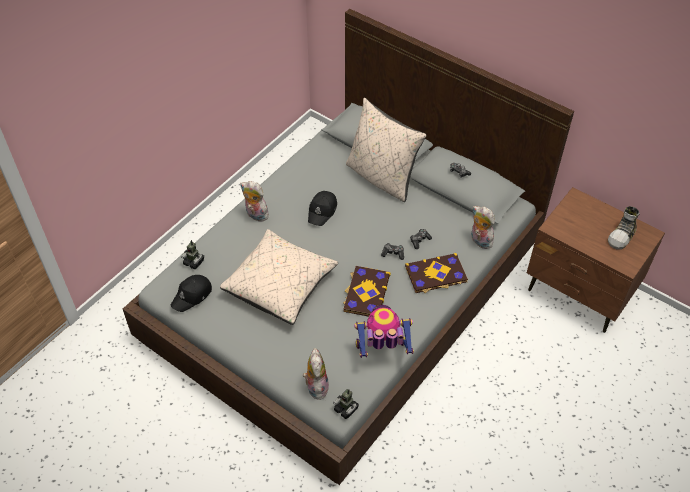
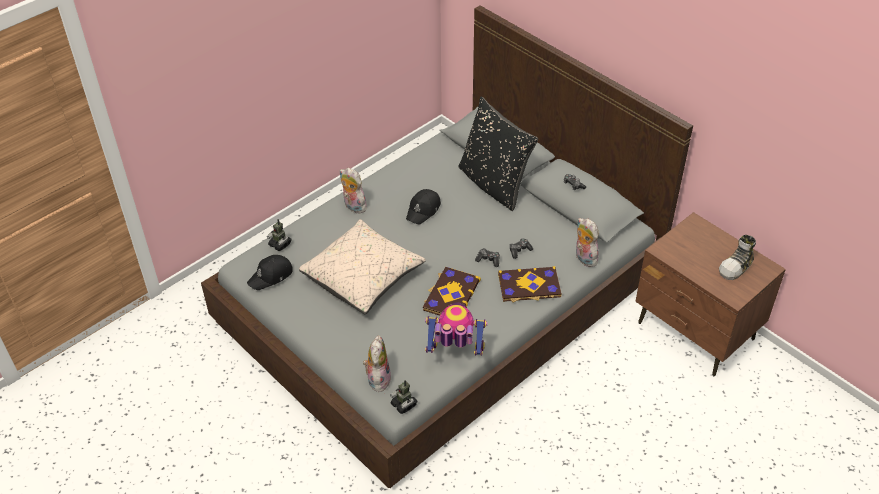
camera: 10 degrees right, 5 degrees down
(382, 177) = (494, 184): beige pillow -> black pillow

